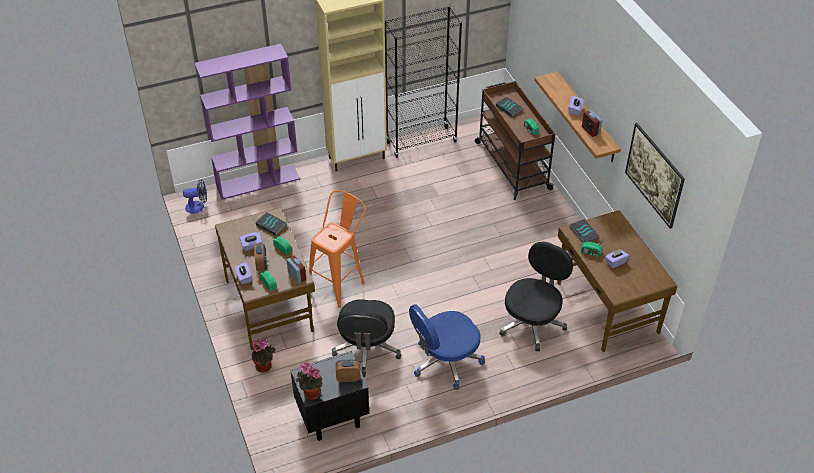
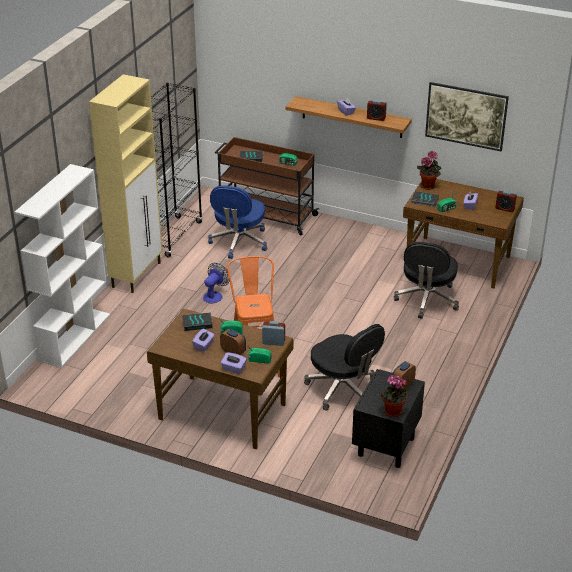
camera: 45 degrees left, 10 degrees down
(198, 206) = (47, 385): fan -> fan (215, 295)
(258, 181) = (75, 337): purple bookcase -> white bookcase
(265, 366) = (285, 452): potted plant -> potted plant (428, 185)
(445, 362) = (408, 359): blue office chair -> blue office chair (239, 242)
(532, 322) = (427, 300): black office chair -> black office chair turned 150 degrees counterclockwise
(642, 285) = (505, 208): none -> alarm clock

